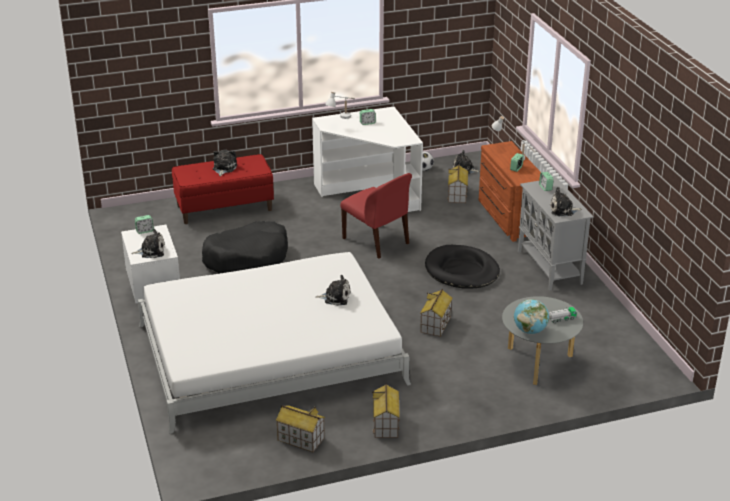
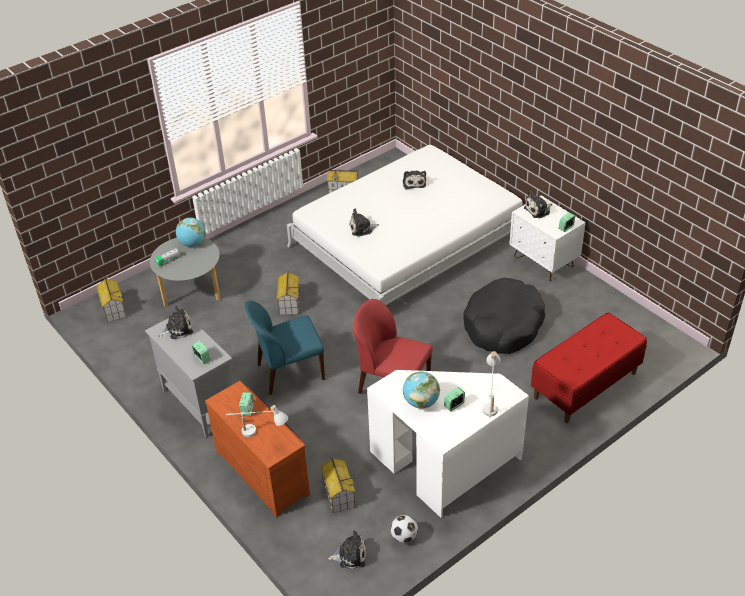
camera: 160 degrees right, 10 degrees up
(224, 168) = (591, 352): plush toy -> plush toy (414, 183)
(386, 424) = (291, 214): toy house -> toy house (113, 309)
(389, 128) = (421, 402): none -> globe
(462, 270) = (289, 372): black dog bed -> blue chair

